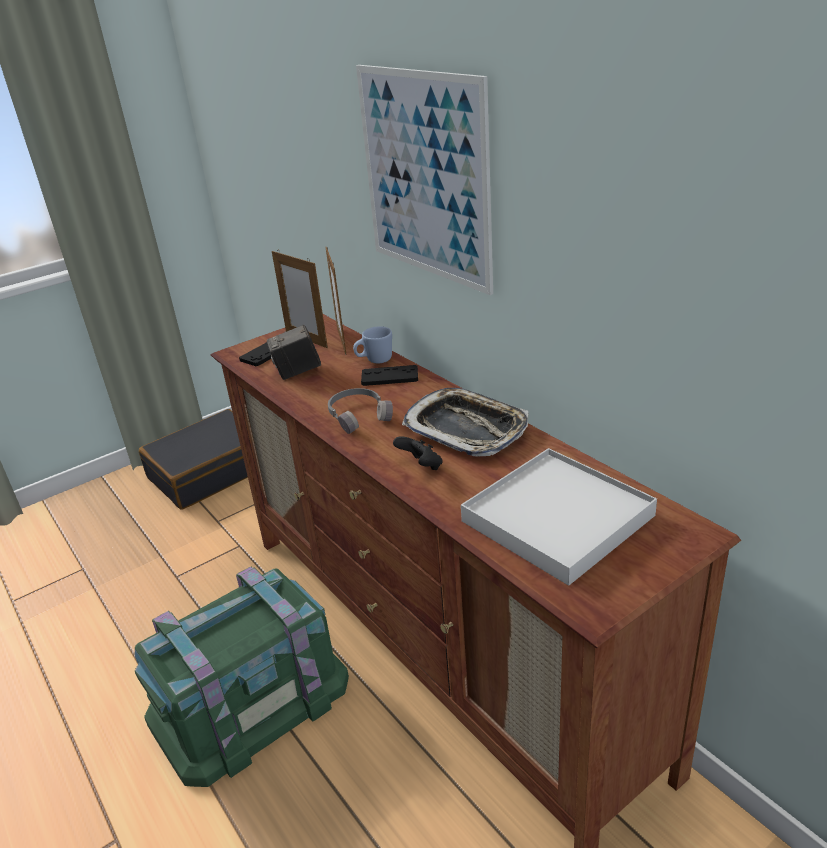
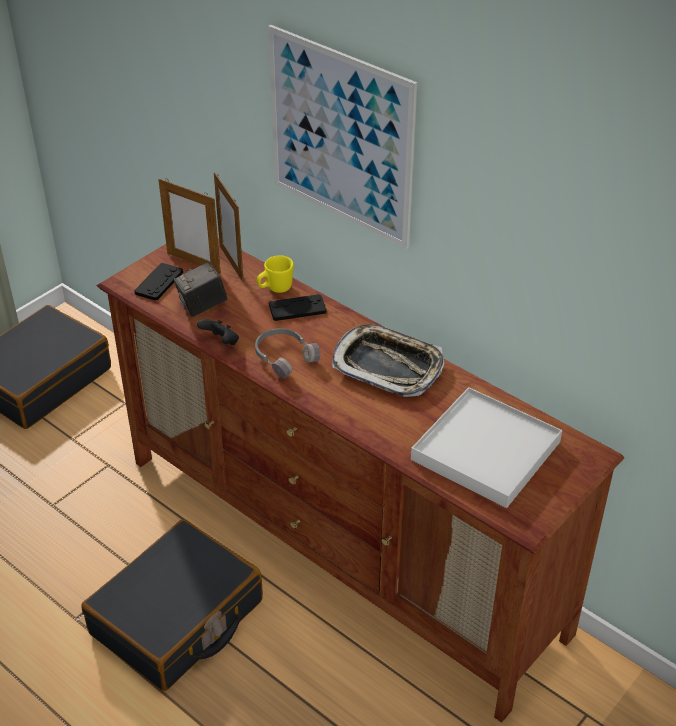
camera: 15 degrees left, 10 degrees up
(249, 699) = (177, 618): green storage box -> black suitcase
(374, 360) = (275, 288): blue mug -> yellow mug
(421, 466) = (360, 409): black game controller -> black game controller (221, 342)

